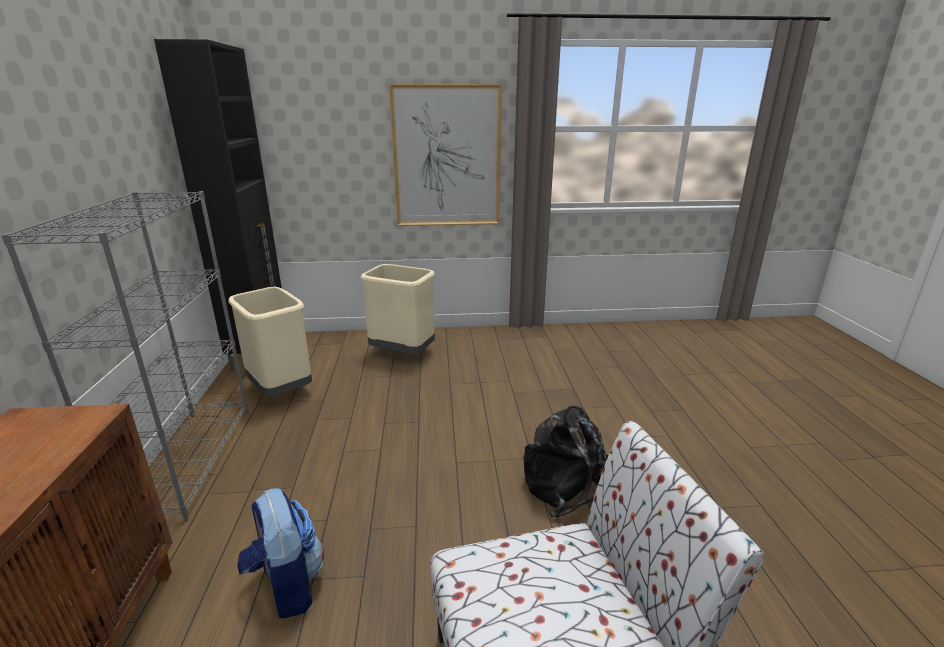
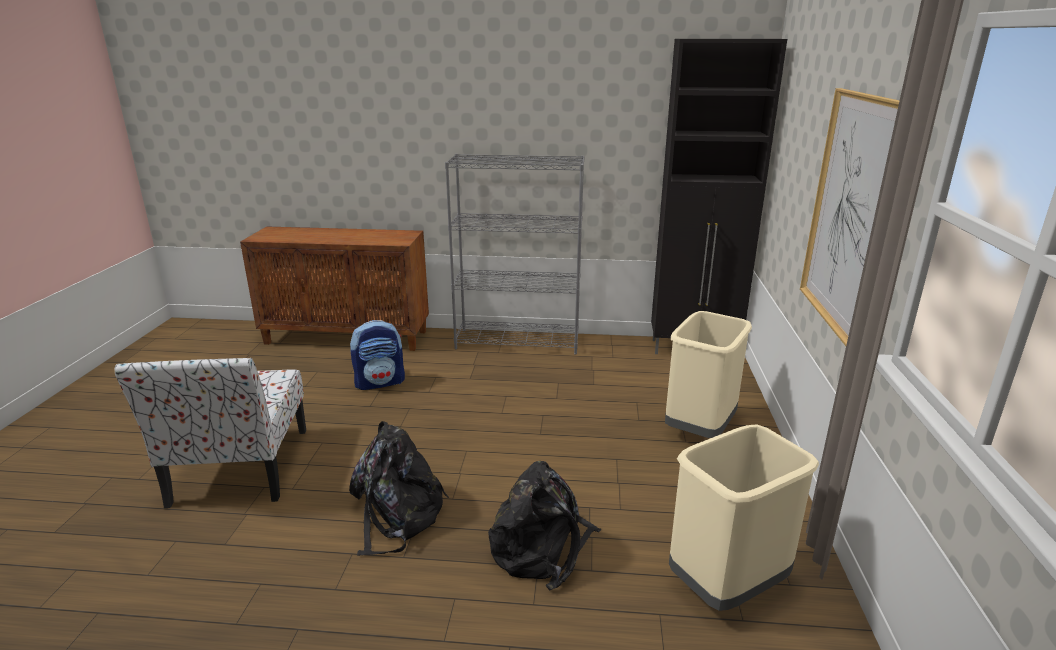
camera: 100 degrees right, 0 degrees up
(281, 390) = (613, 364): beige trash can -> beige trash can (727, 586)
(565, 407) = (542, 548): none -> black backpack

